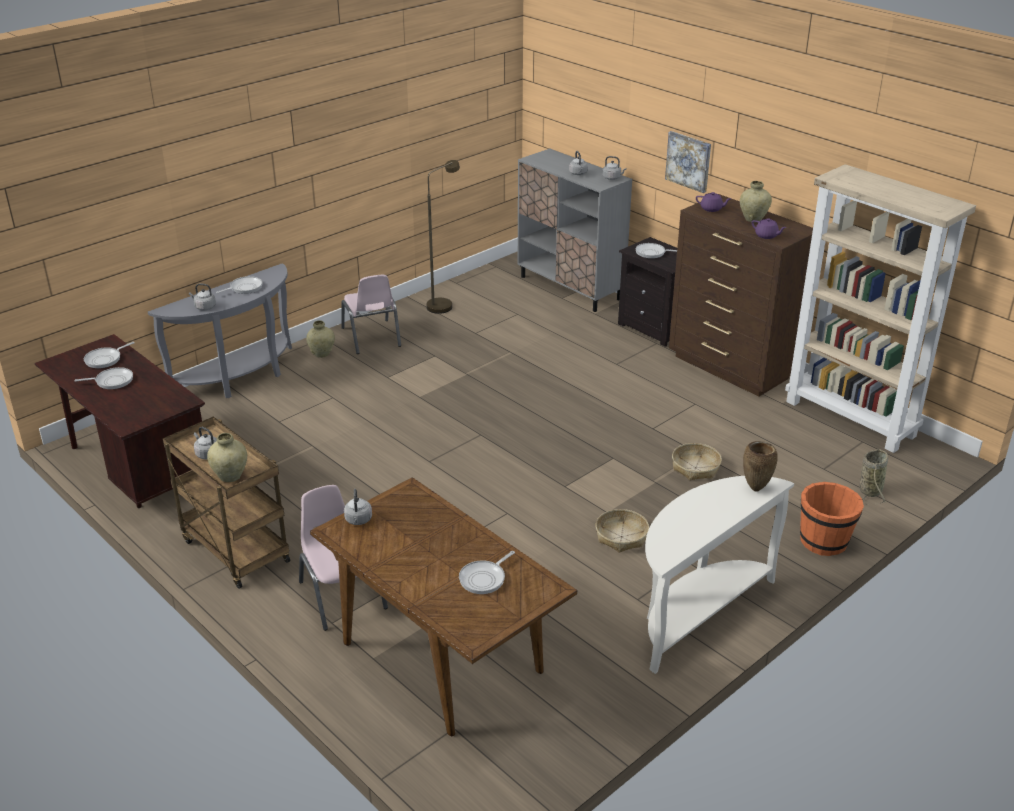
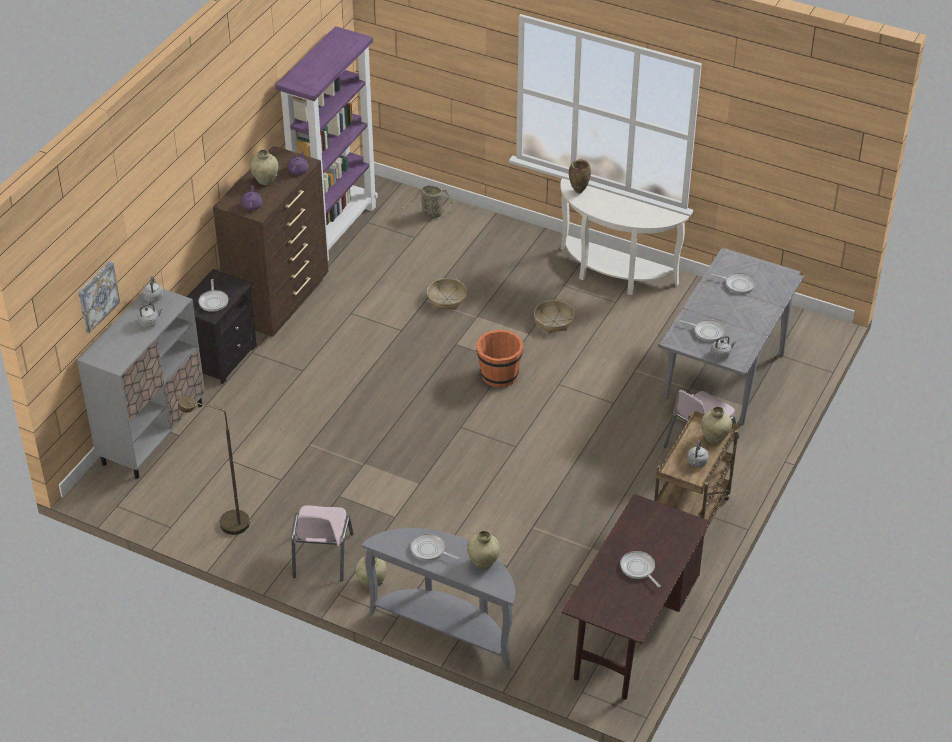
camera: 110 degrees left, 10 degrees up
(105, 359) = (608, 593): frying pan -> frying pan (707, 331)
(204, 307) = (483, 563): grey kettle -> beige vase
(371, 337) = (322, 556): pink chair -> pink chair turned 135 degrees clockwise
(443, 658) = (725, 375): brown dining table -> grey dining table
(688, 161) = (181, 214): picture -> picture (97, 296)
(824, 541) = (504, 230): orange bucket -> orange bucket (499, 375)
(851, 418) = (335, 229): beige bookcase -> purple bookcase

